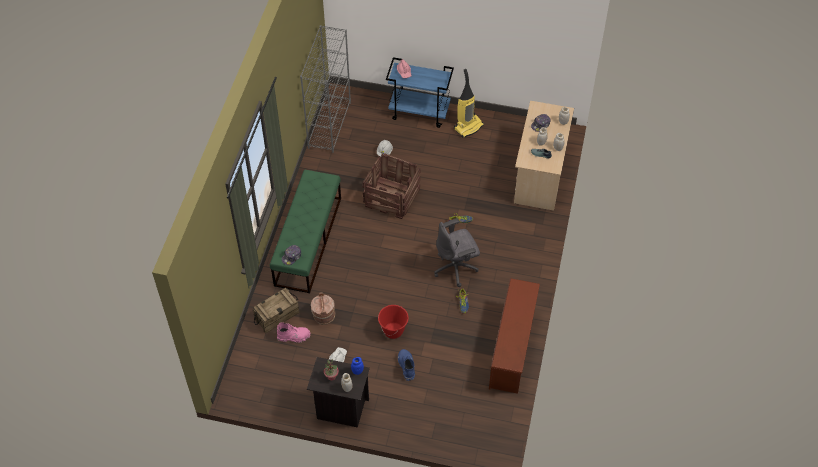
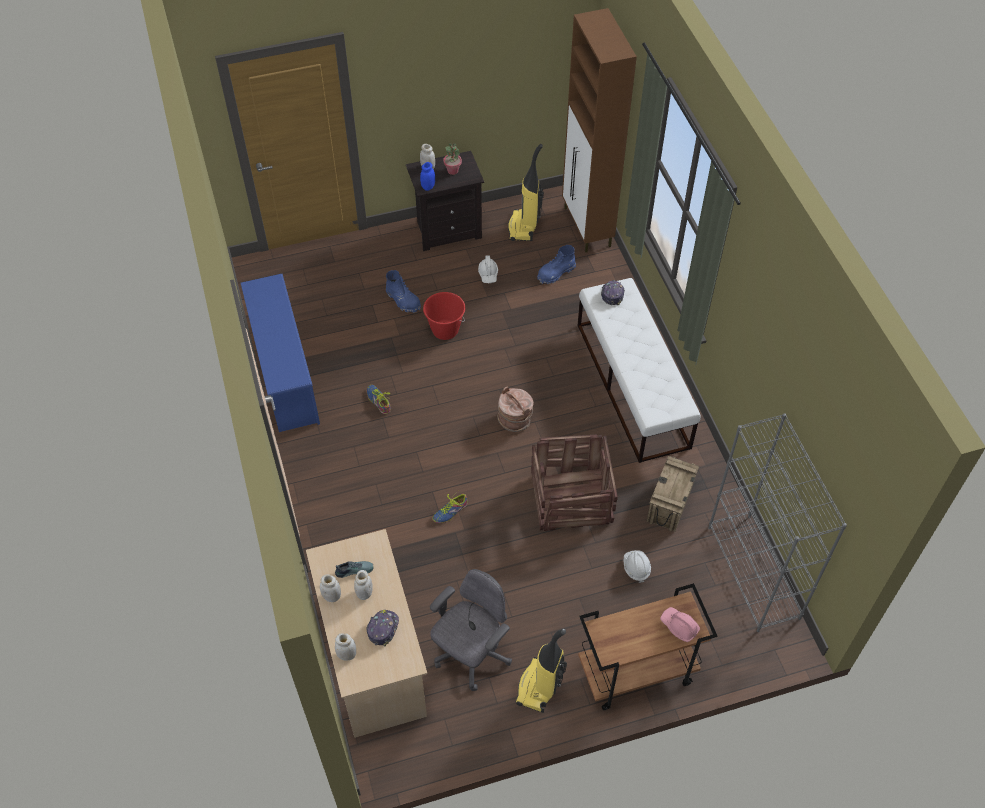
camera: 150 degrees right, 0 degrees up
(245, 361) = (587, 228): none -> brown cabinet
(277, 316) = (593, 284): crate -> crate (670, 502)
(287, 384) = (523, 227): none -> vacuum cleaner
(294, 336) = (555, 273): pink boot -> blue boot
(308, 241) = (632, 385): green bench -> white bench
(323, 315) = (540, 309): brown bucket -> brown bucket (515, 420)
(420, 112) = (635, 673): blue cart -> brown cart
(456, 268) = (415, 441): grey office chair -> grey office chair (471, 654)
(512, 349) = (284, 374): brown shoe rack -> blue shoe rack

